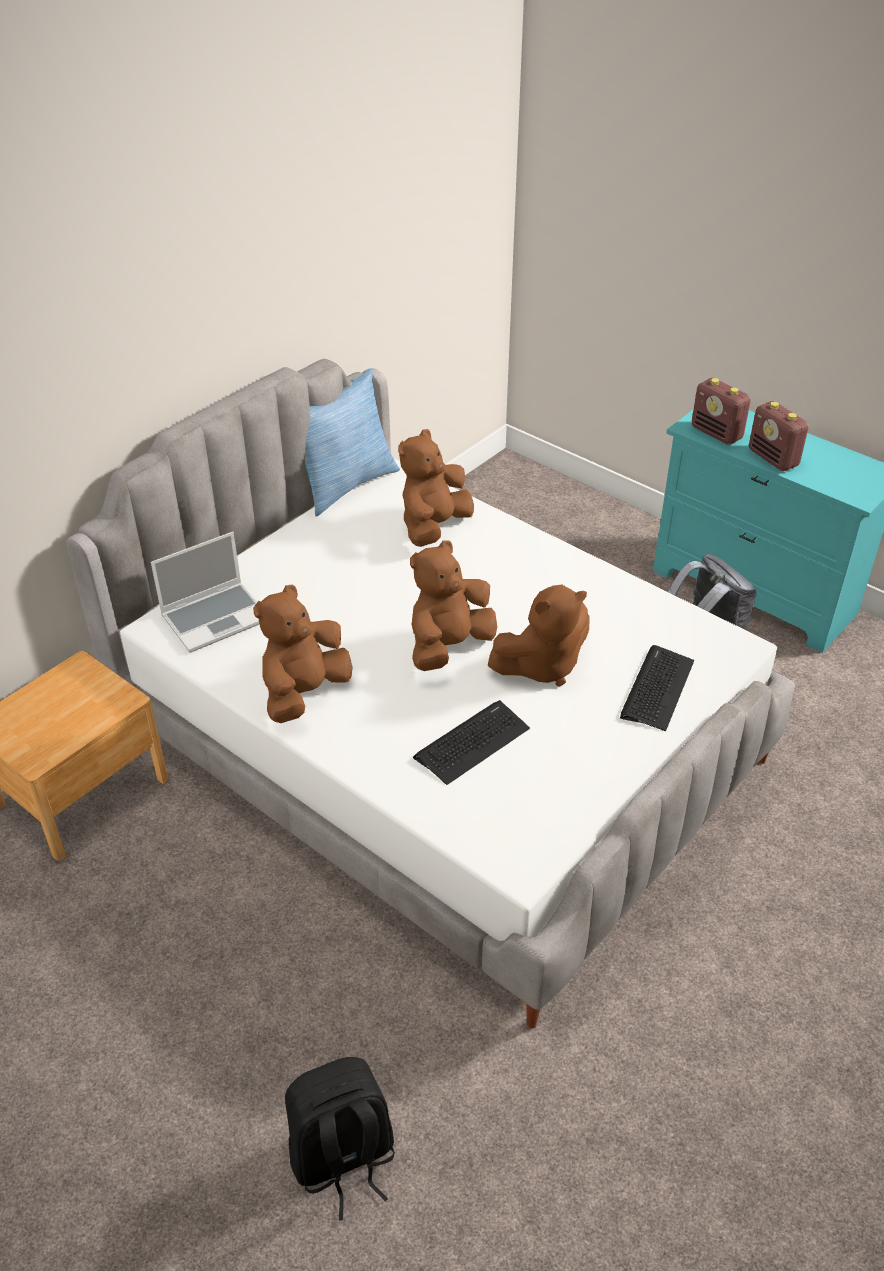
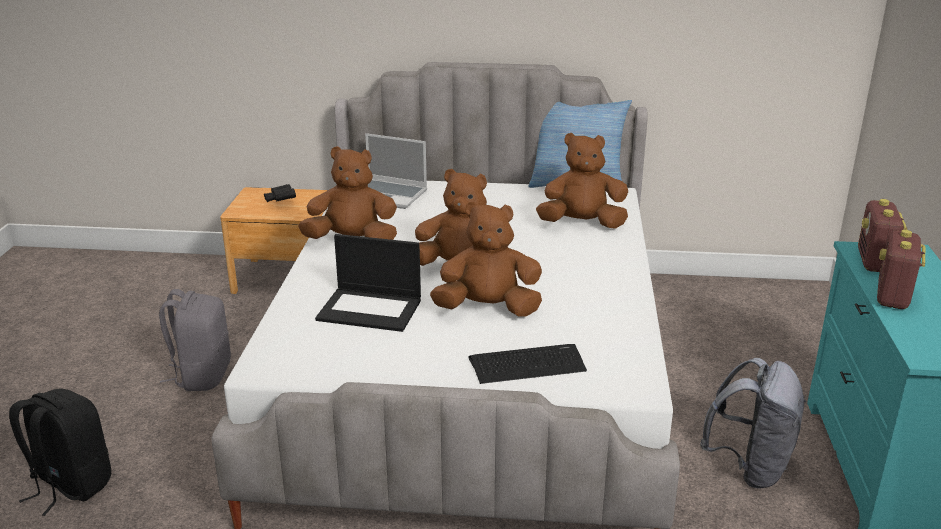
camera: 55 degrees right, 15 degrees down
(50, 709) = (280, 201): none -> black binoculars
(227, 958) = (202, 375): none -> grey backpack
(472, 742) = (371, 309): keyboard -> laptop
(542, 665) = (488, 309): brown plush toy -> brown plush toy turned 150 degrees clockwise

